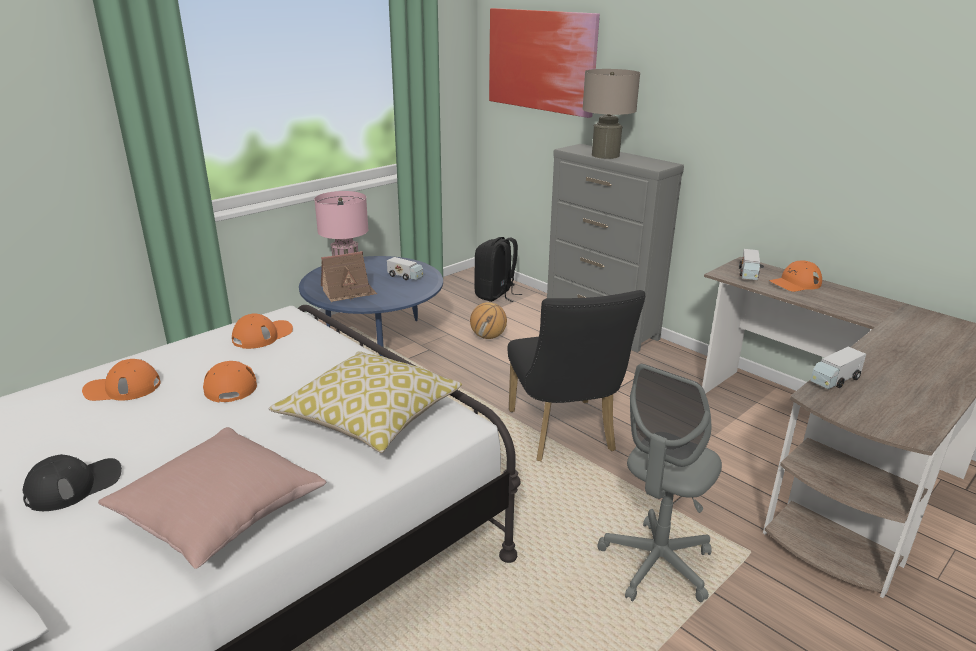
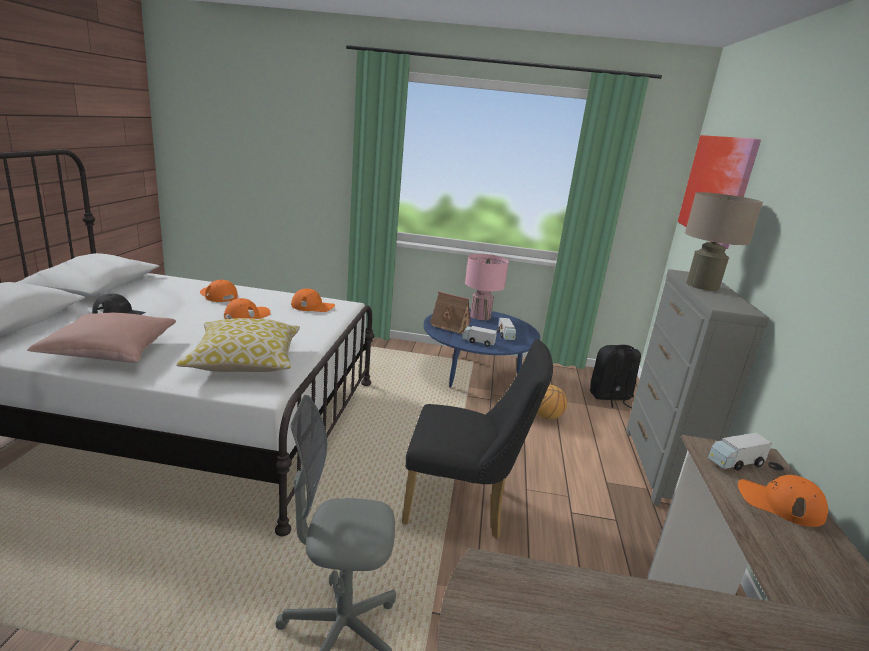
camera: 50 degrees right, 5 degrees down
(564, 435) = (464, 505): black chair -> black chair turned 120 degrees counterclockwise
(834, 380) = (551, 580): toy truck -> toy truck (478, 342)

